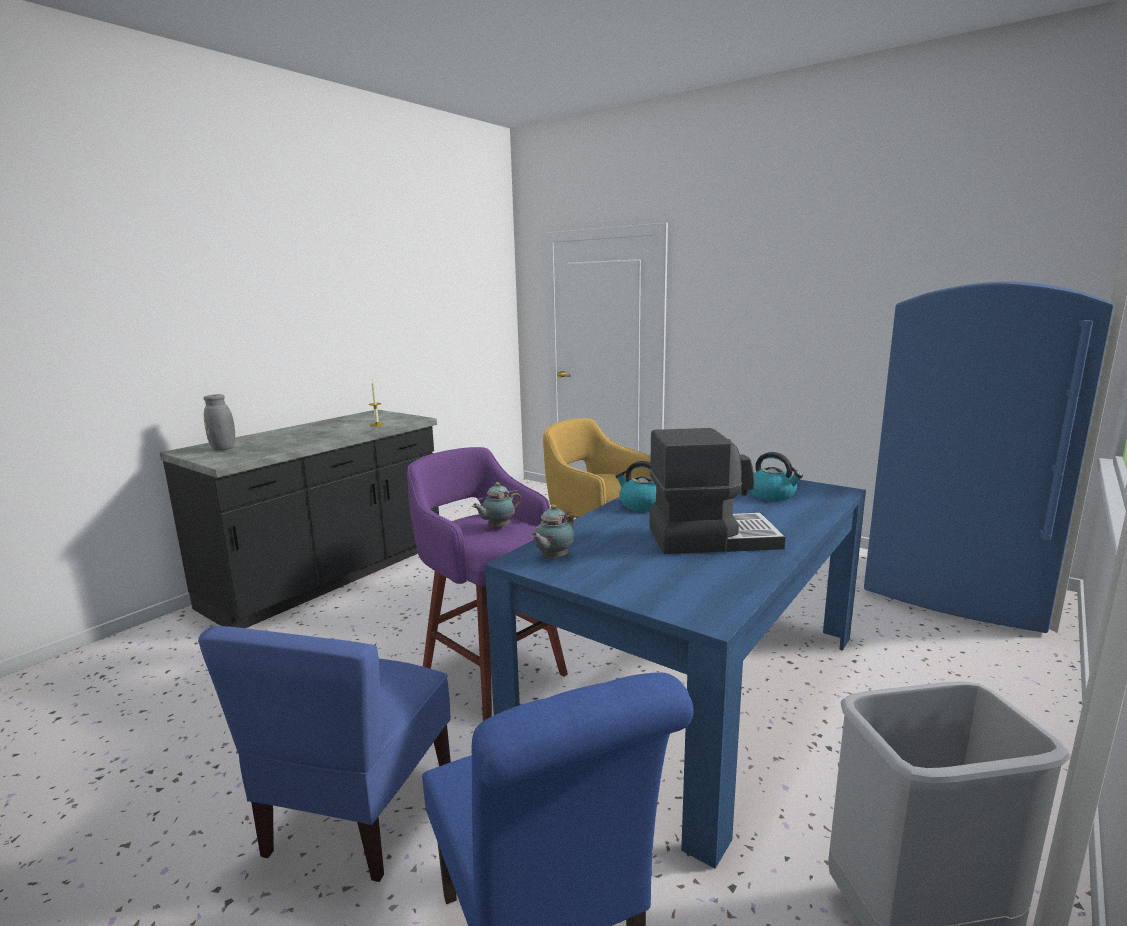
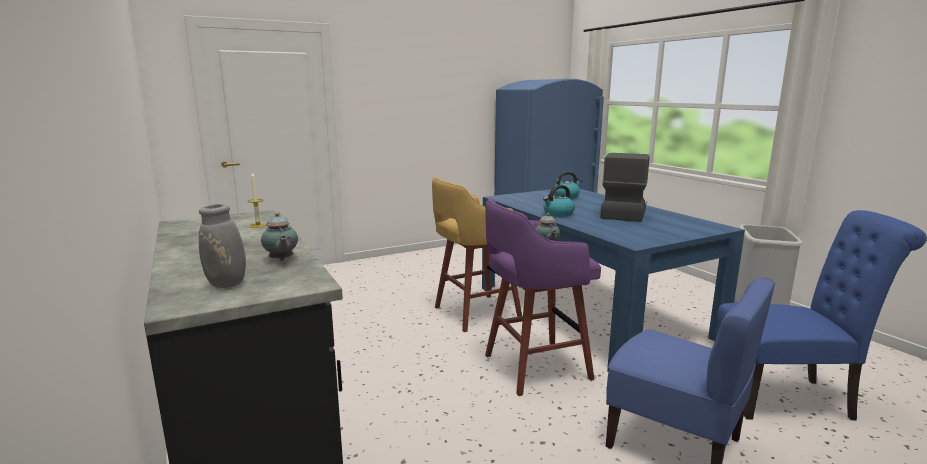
camera: 65 degrees left, 0 degrees up
(553, 558) = (635, 238): teapot -> teapot (281, 260)

